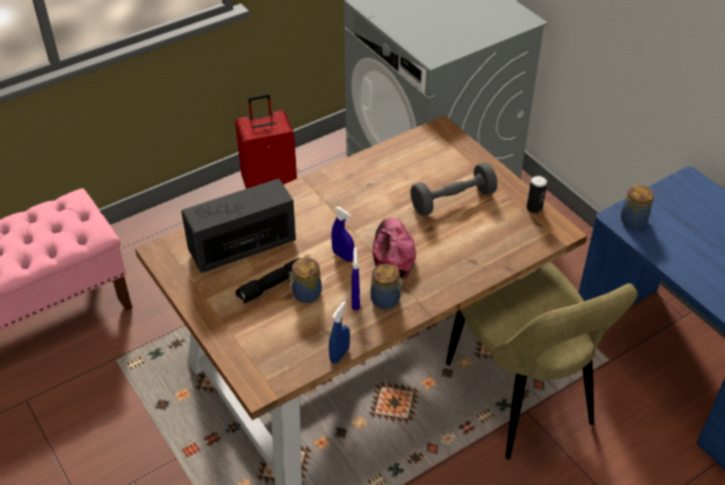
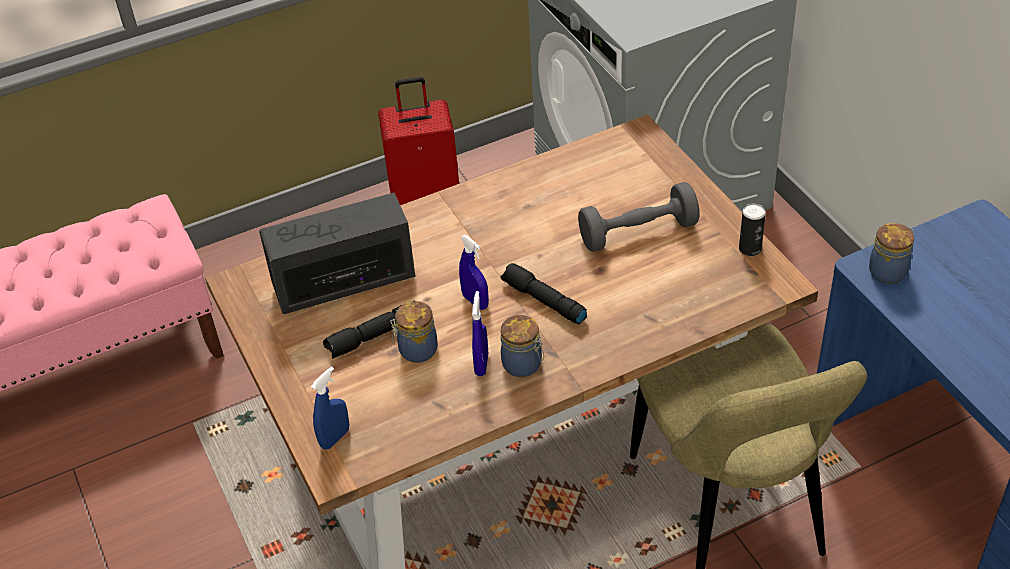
camera: 10 degrees right, 0 degrees up
(339, 355) = (448, 435): blue spray bottle -> blue spray bottle (335, 438)
(392, 253) = (543, 301): cap -> black flashlight

